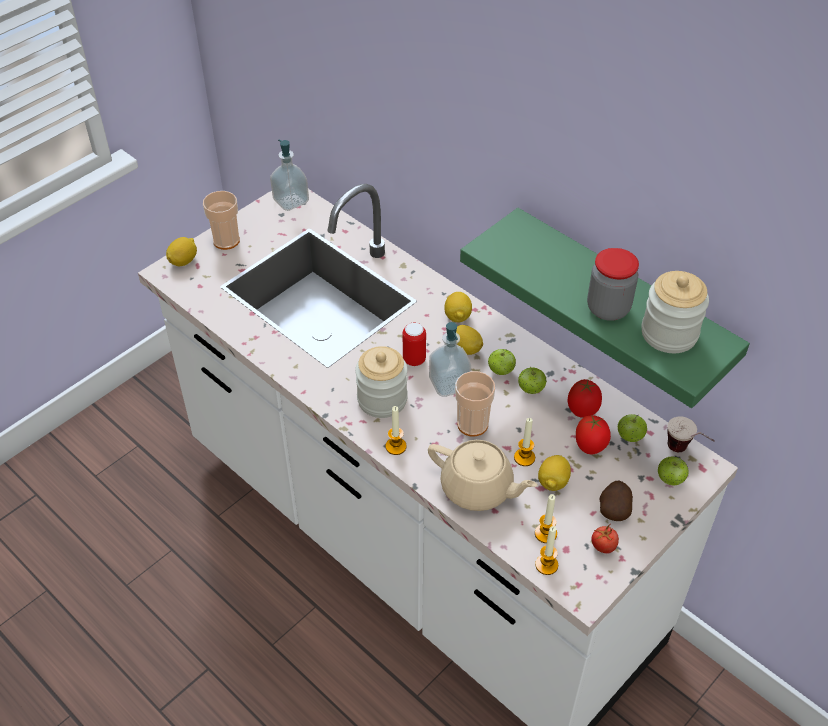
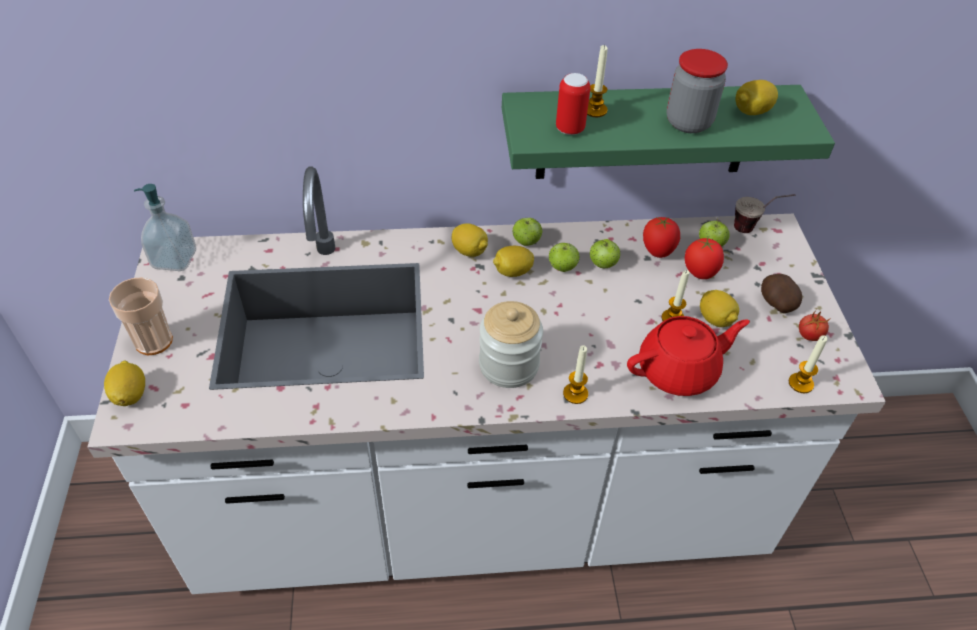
camera: 50 degrees left, 0 degrees up
(414, 359) = (486, 311): can -> can (570, 129)
(449, 384) = (540, 308): soap dispenser -> none
(472, 424) = (603, 325): cup -> none
(478, 489) = (679, 371): beige teapot -> red teapot
(545, 533) = (767, 361): candle -> candle (595, 110)
(669, 333) = (751, 112): jar -> lemon
(670, 479) = (774, 254): apple -> apple (526, 242)

